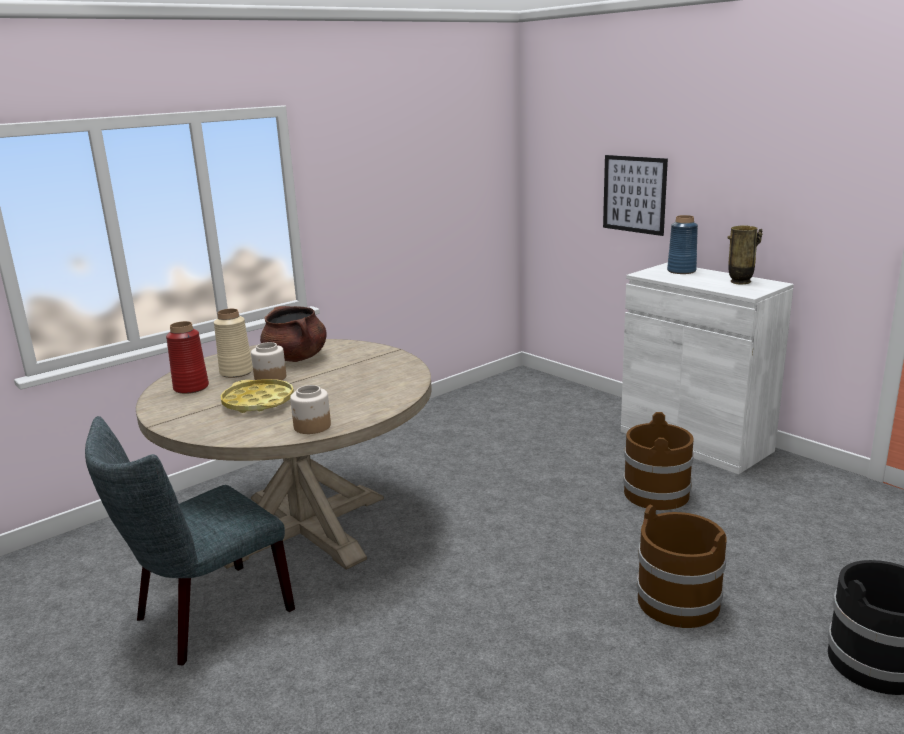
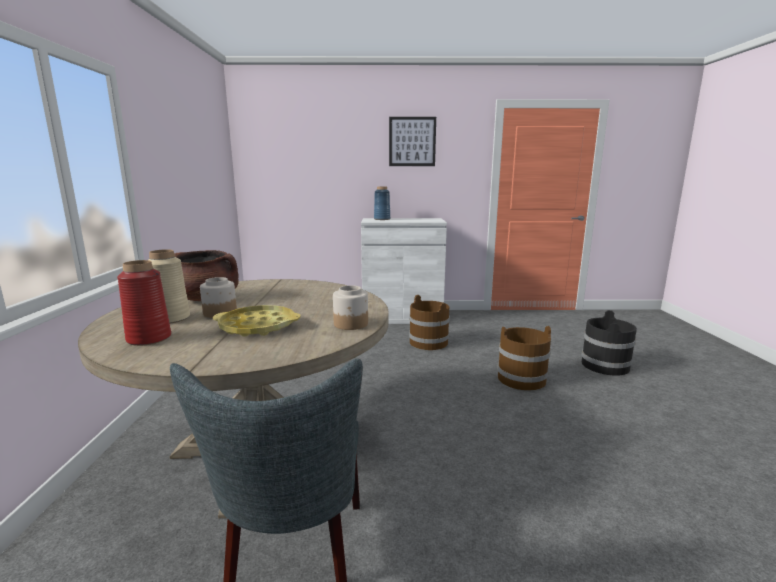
camera: 50 degrees left, 5 degrees down
(634, 194) = (333, 179): picture -> picture (412, 141)
(740, 282) = (421, 219): vase -> none

